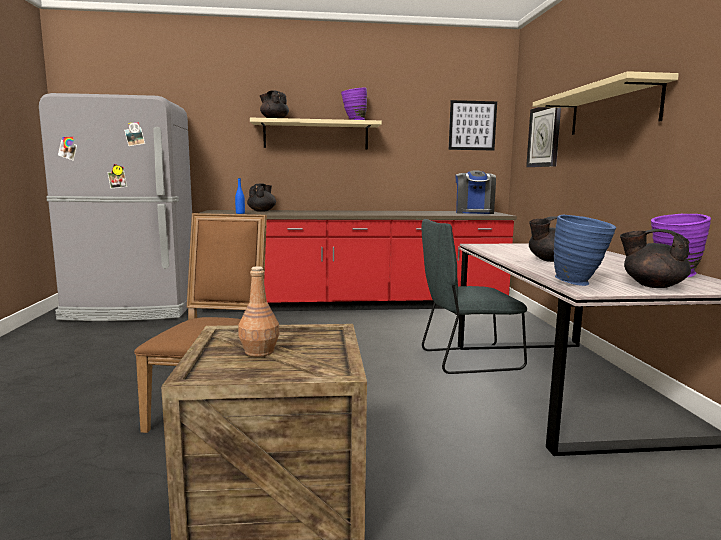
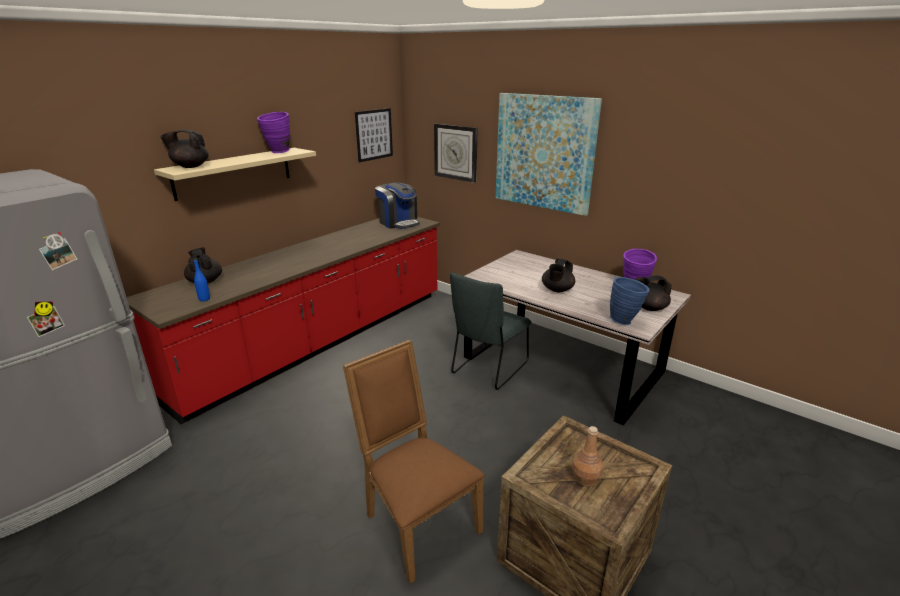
camera: 45 degrees left, 15 degrees up
(613, 109) = (544, 153): beige shelf -> picture

